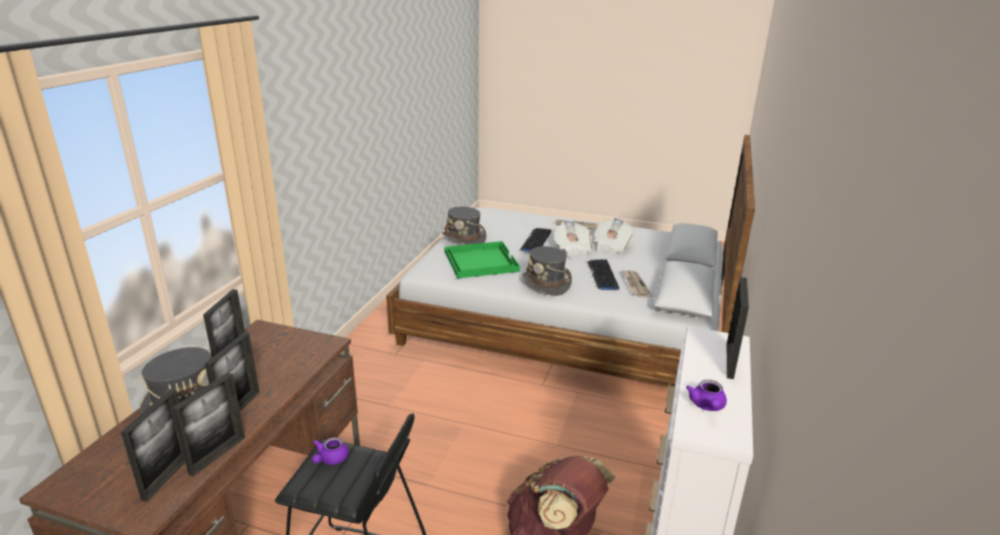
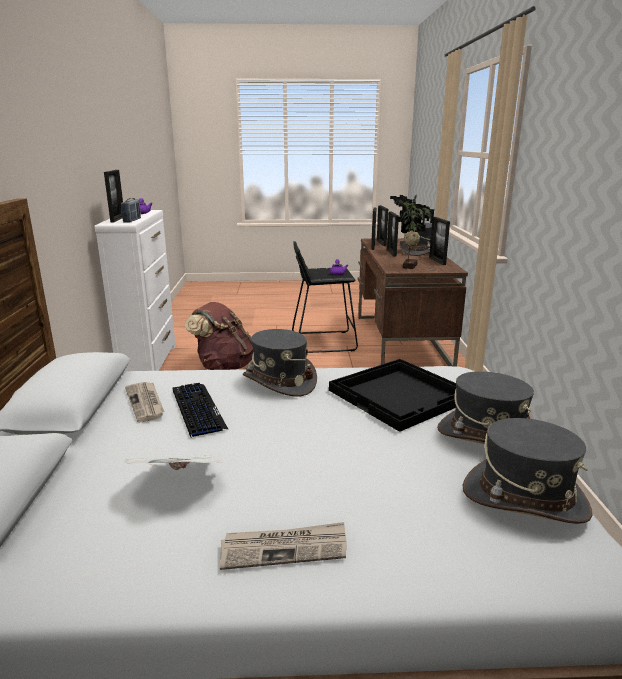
camera: 160 degrees right, 5 degrees down
(295, 350) = (408, 266): none -> potted plant
(480, 261) = (401, 395): green tray -> black tray
(483, 219) = (524, 499): none -> grey hat
(536, 241) = (346, 454): keyboard -> none
(573, 250) = (263, 453): newspaper -> none
(701, 348) = (132, 220): none -> radio

